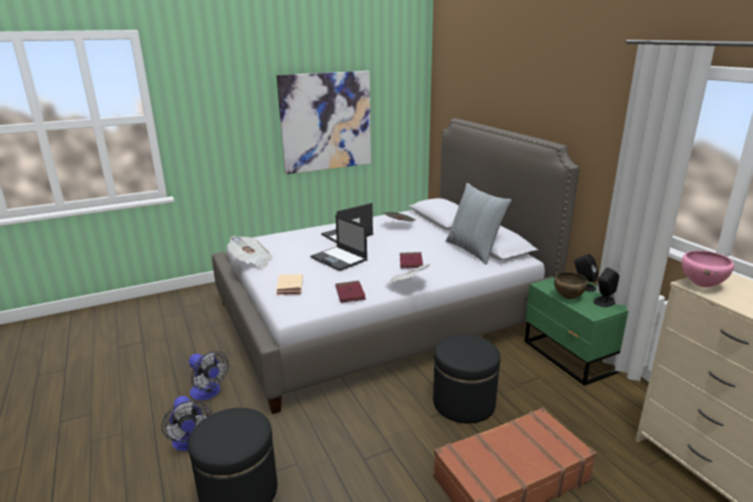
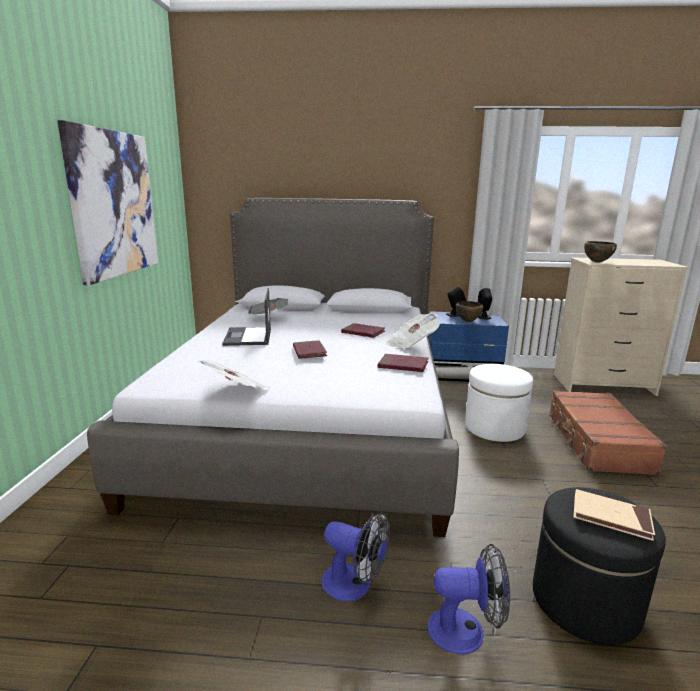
camera: 60 degrees left, 5 degrees down
(208, 393) = (354, 585): fan -> fan turned 45 degrees clockwise
(290, 286) = (348, 385): beige book -> beige book (611, 517)
(339, 259) = (309, 352): laptop -> red book
(463, 403) = (494, 428): black ottoman -> white ottoman
(474, 250) = (371, 313): pillow -> none
(572, 356) = (463, 374): green nightstand -> blue nightstand
(701, 285) = (597, 262): pink bowl -> brown bowl

